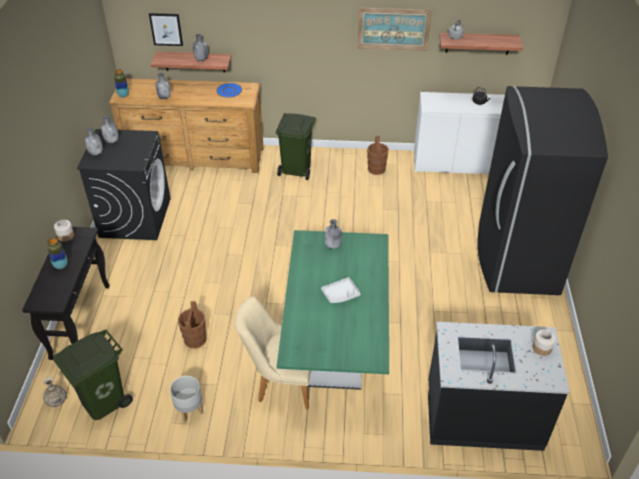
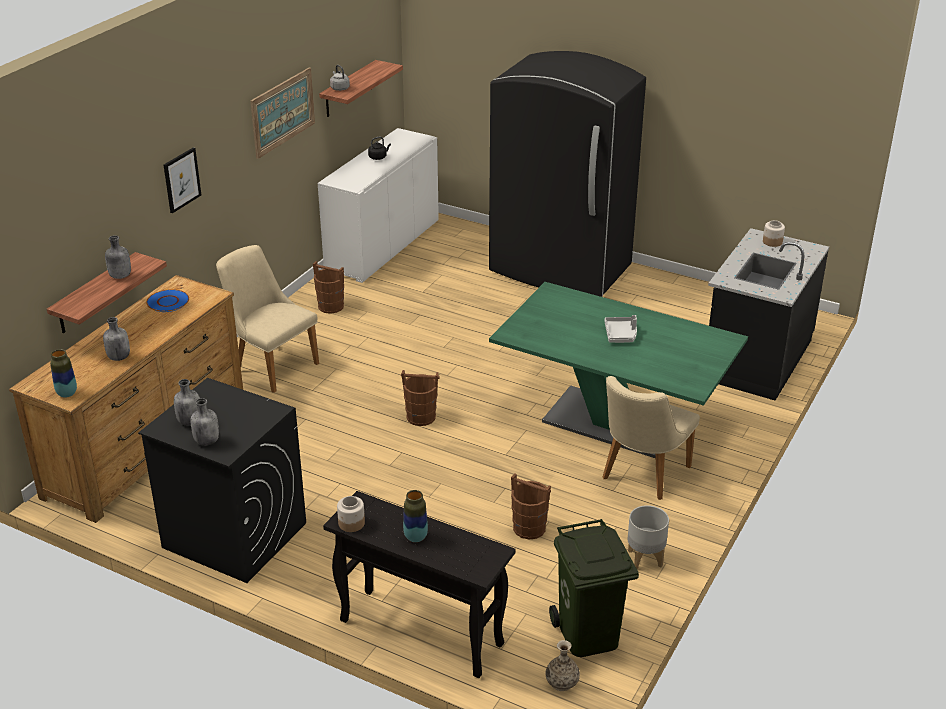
camera: 65 degrees left, 10 degrees down
(166, 29) = (56, 260): picture -> picture (181, 180)
(283, 250) = (420, 417): none -> brown bucket
(297, 170) = (270, 365): green trash can -> beige chair
(333, 245) = (537, 319): grey bottle -> none

